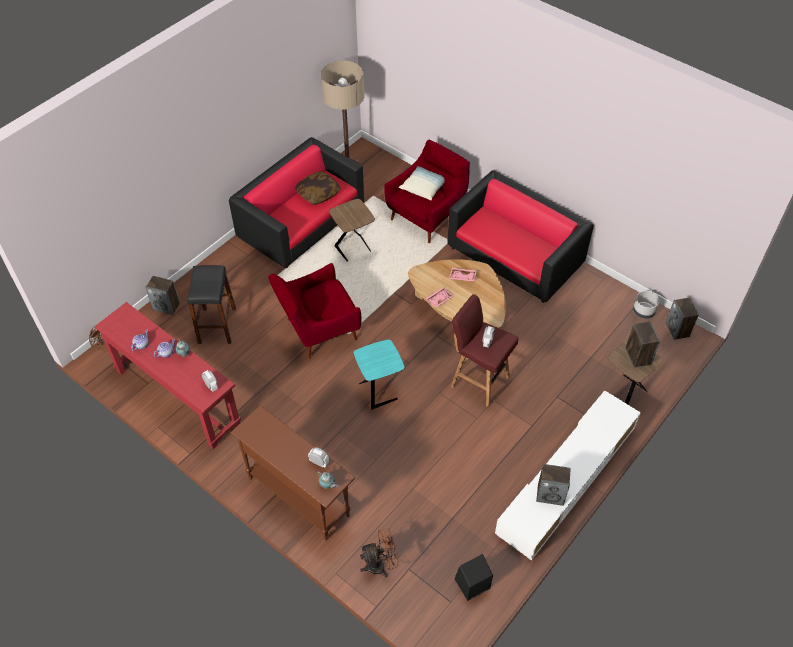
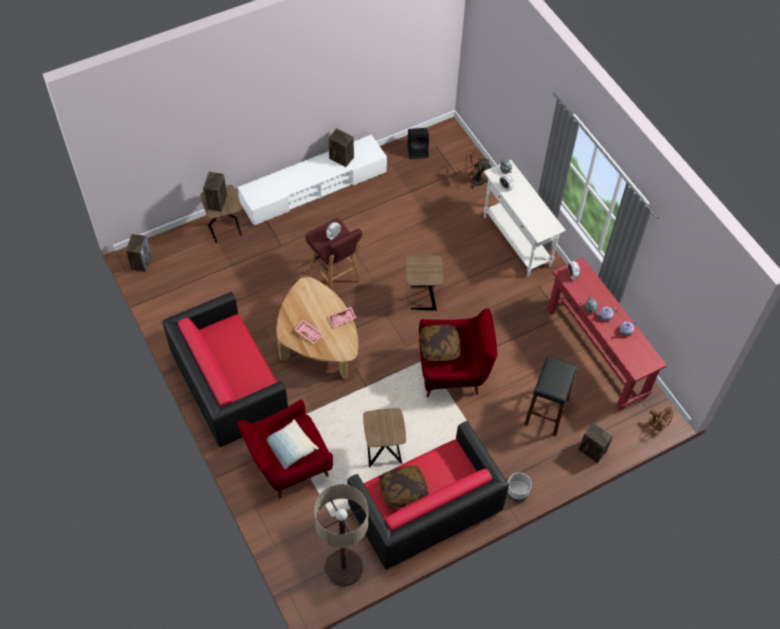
camera: 160 degrees left, 5 degrees up
(298, 496) = (516, 241): brown console table -> white console table
(332, 302) = (439, 347): none -> pillow
(379, 391) = (422, 298): turquoise side table -> brown side table
(643, 312) = (156, 287): grey planter -> grey planter (517, 492)

